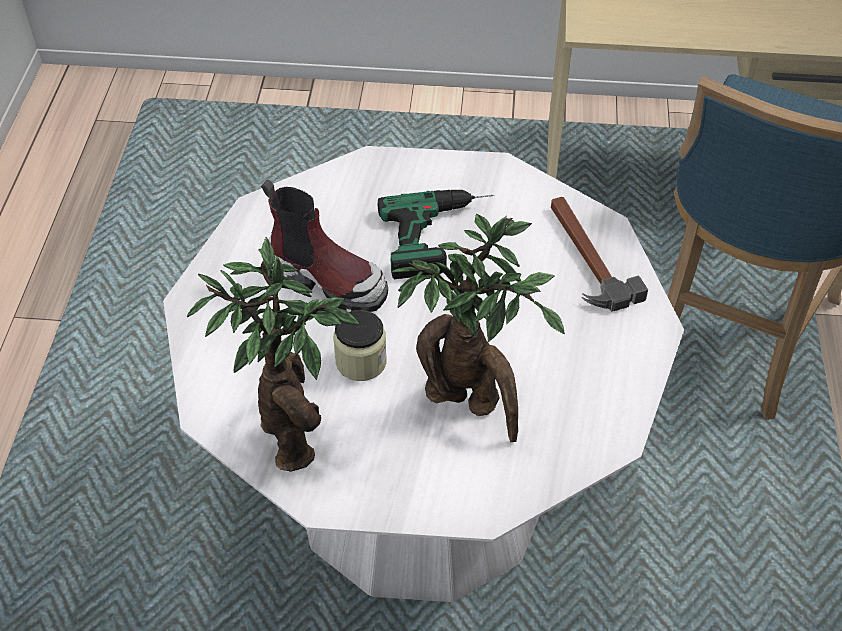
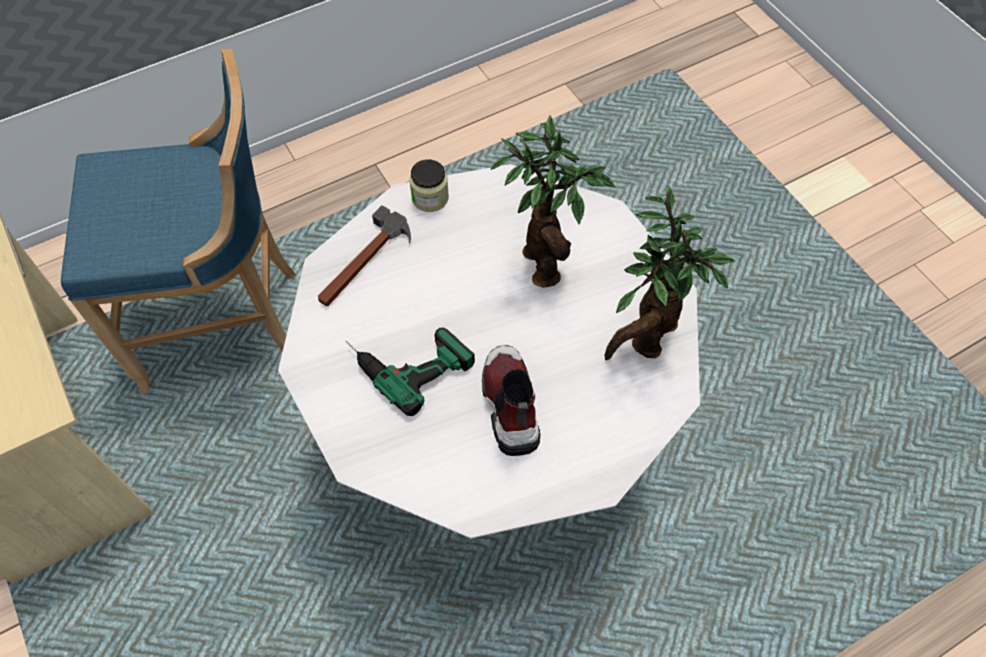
camera: 125 degrees left, 10 degrees up
(361, 362) = (561, 336): jar -> jar (430, 198)

